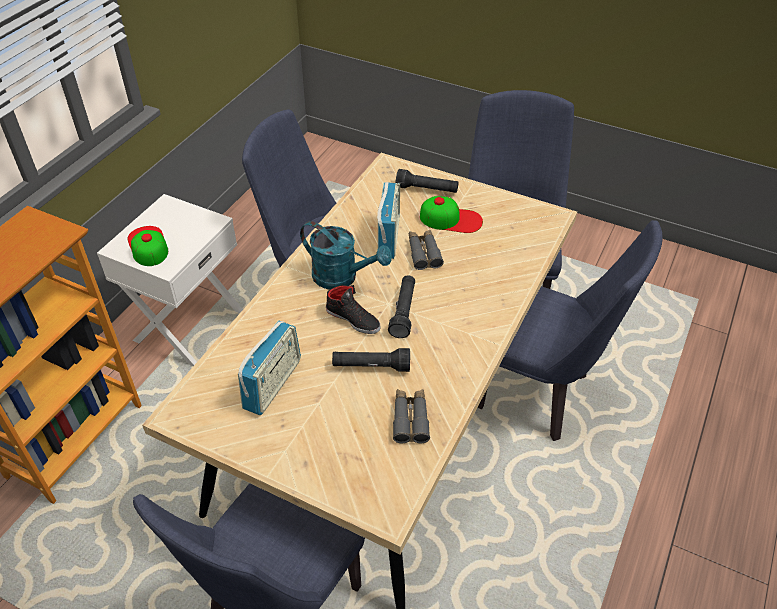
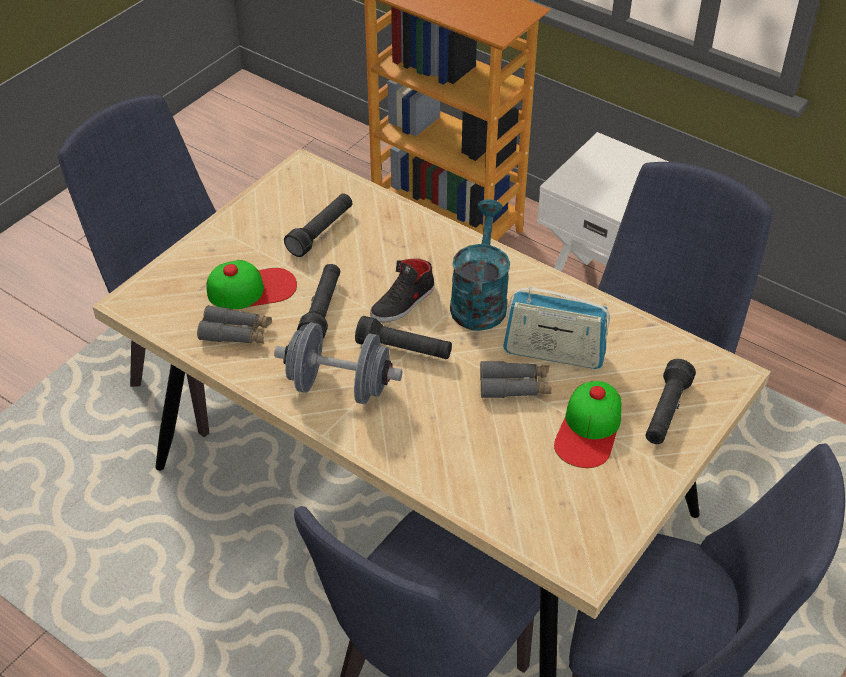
camera: 100 degrees right, 0 degrees up
(148, 245) = (605, 168): cap -> cap (252, 288)
(273, 384) = (321, 232): radio -> black flashlight
(342, 277) = (479, 300): turquoise watering can -> turquoise watering can turned 150 degrees clockwise
(450, 342) = (339, 386): none -> grey dumbbell

